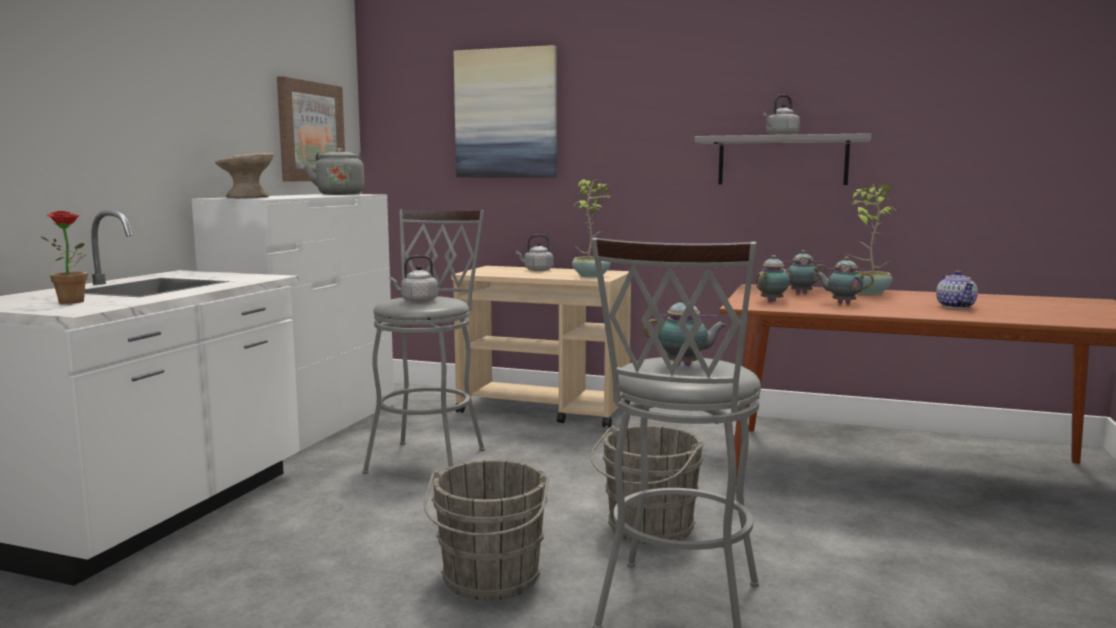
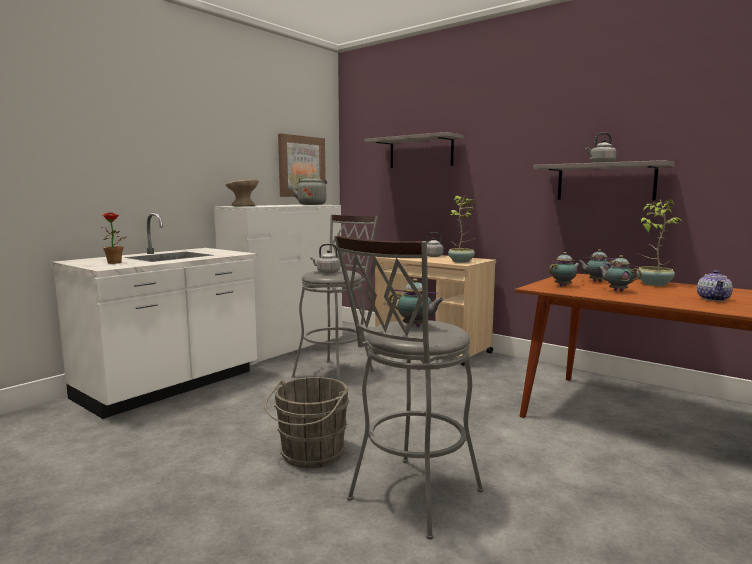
camera: 20 degrees right, 0 degrees up
(506, 114) = (421, 152): picture -> grey shelf
(647, 528) = (436, 438): grey bucket -> none

